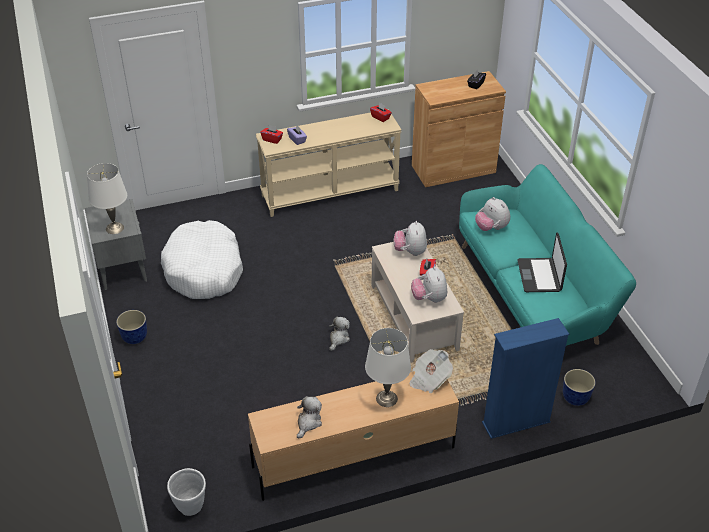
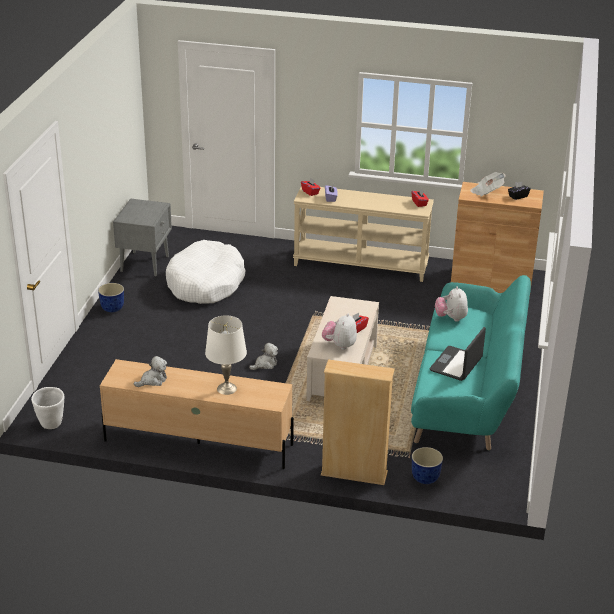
camera: 30 degrees right, 10 degrees down
(115, 228) = (139, 217): white table lamp -> none
(410, 251) = (358, 309): plush toy -> none
(429, 379) = (273, 389): newspaper -> newspaper (487, 192)
(516, 422) = (354, 473): blue bookcase -> beige bookcase

